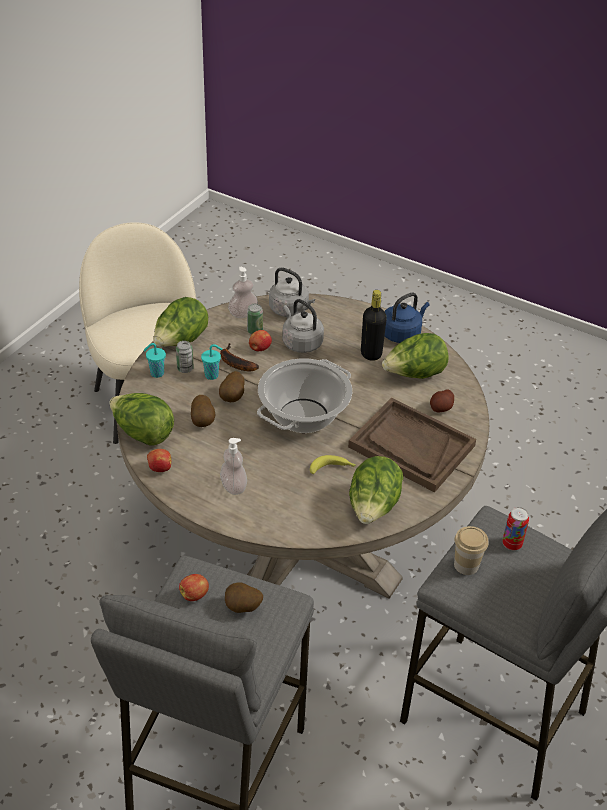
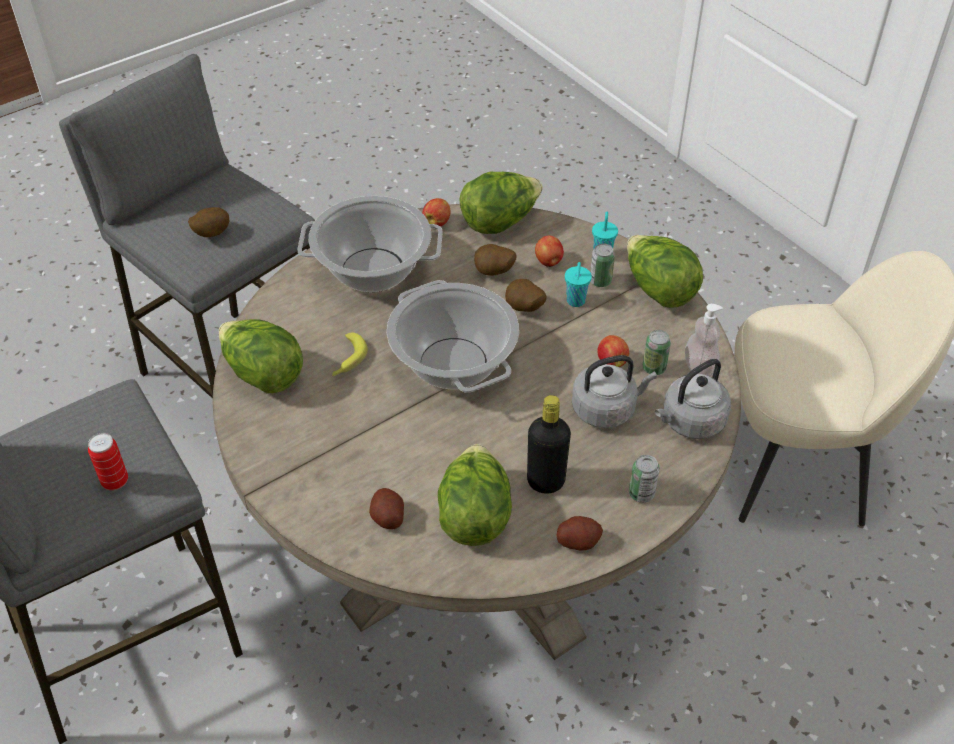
camera: 115 degrees right, 5 degrees up
(194, 595) = (251, 207): apple -> apple (548, 262)
(233, 486) = (373, 270): soap dispenser -> cooking pot
(234, 362) = (592, 328): banana -> none
(354, 318) = (641, 493): none -> can
(402, 333) = (578, 541): blue kettle -> potato
(411, 446) = (336, 451): brown tray -> none
(466, 565) = (122, 423): cup -> none

